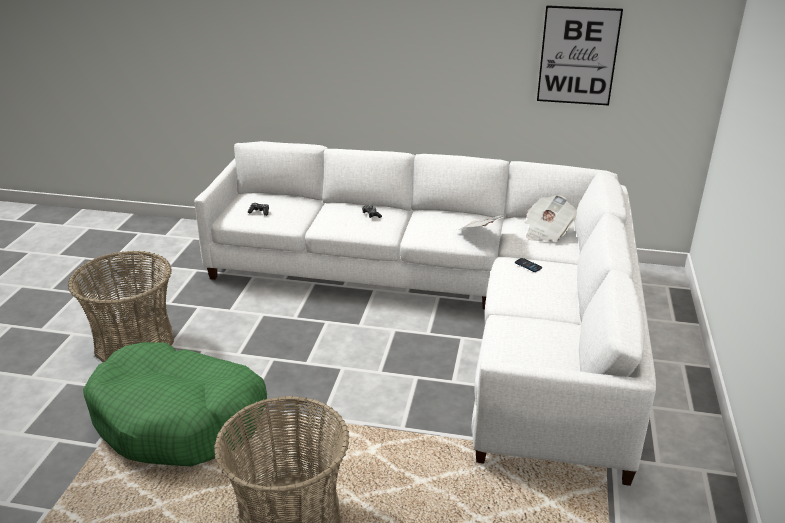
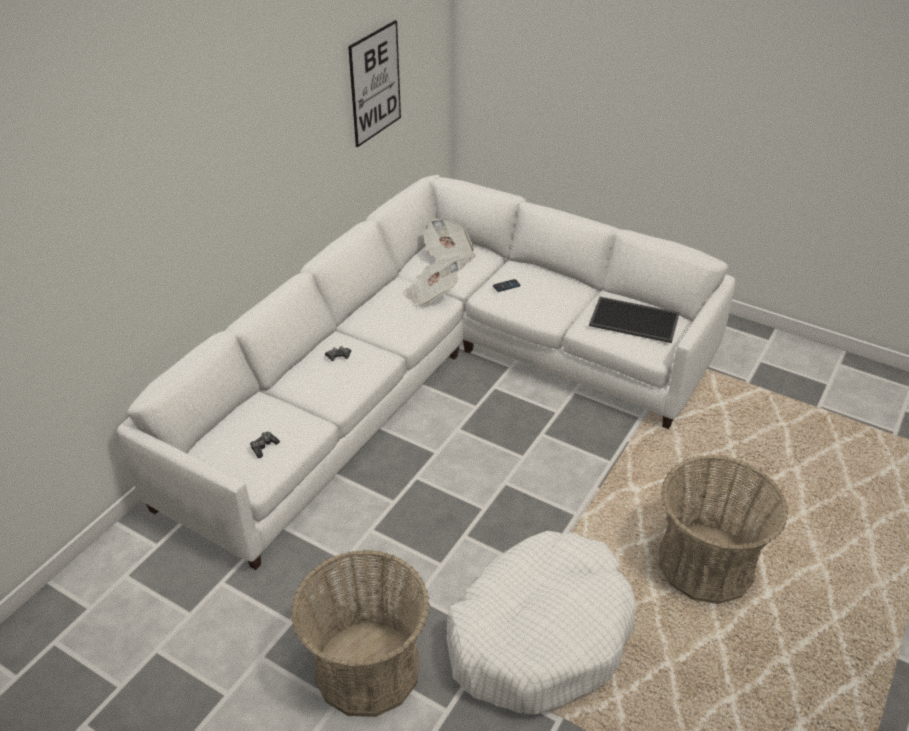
camera: 70 degrees left, 10 degrees up
(179, 419) = (539, 634): green dog bed -> white dog bed
(537, 345) = (635, 319): none -> tray

